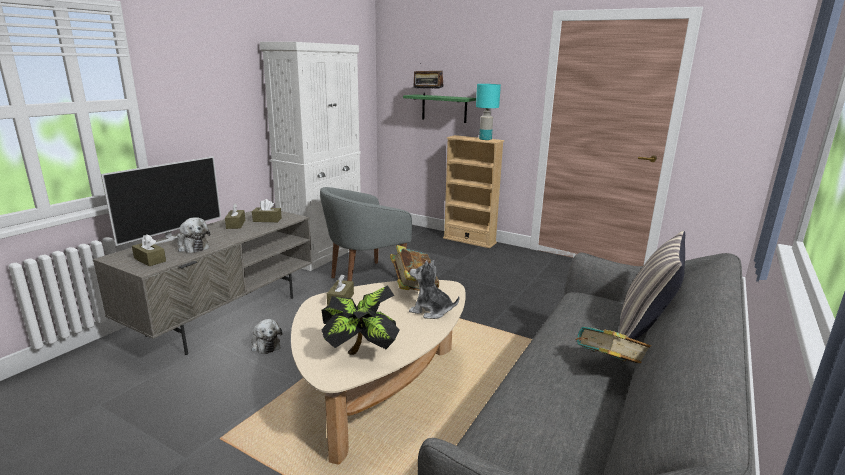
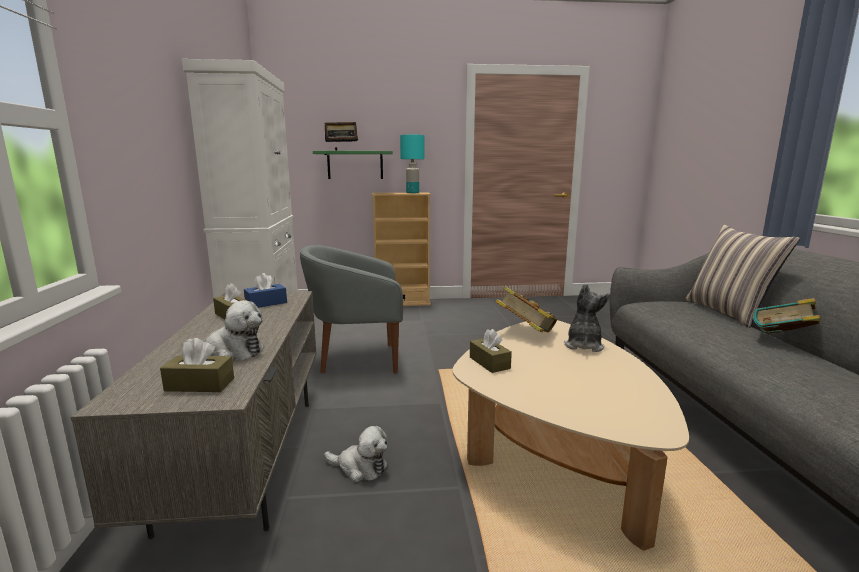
camera: 35 degrees left, 5 degrees down
(171, 238) = (167, 352): television -> none
(267, 220) = (266, 303): brown tissue box -> blue tissue box
(361, 353) = (623, 400): potted plant -> none
(364, 277) = (357, 360): grey armchair -> grey armchair turned 60 degrees clockwise
(431, 311) = (583, 345): plush toy -> plush toy turned 120 degrees clockwise

